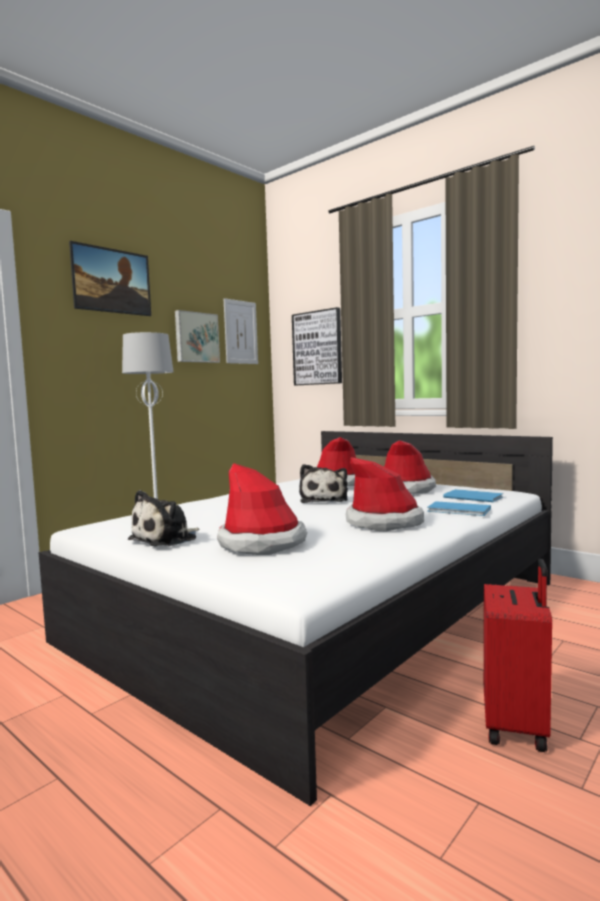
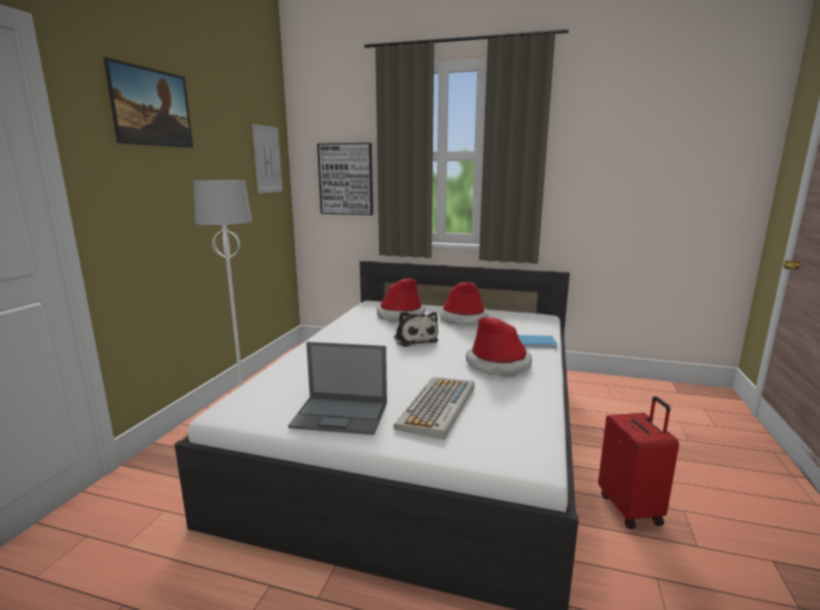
camera: 25 degrees left, 10 degrees up
(166, 539) = (341, 415): plush toy -> laptop
(196, 337) = (232, 168): picture -> none
(262, 543) = (437, 407): hat -> keyboard
(472, 497) = (522, 324): blue book -> none

